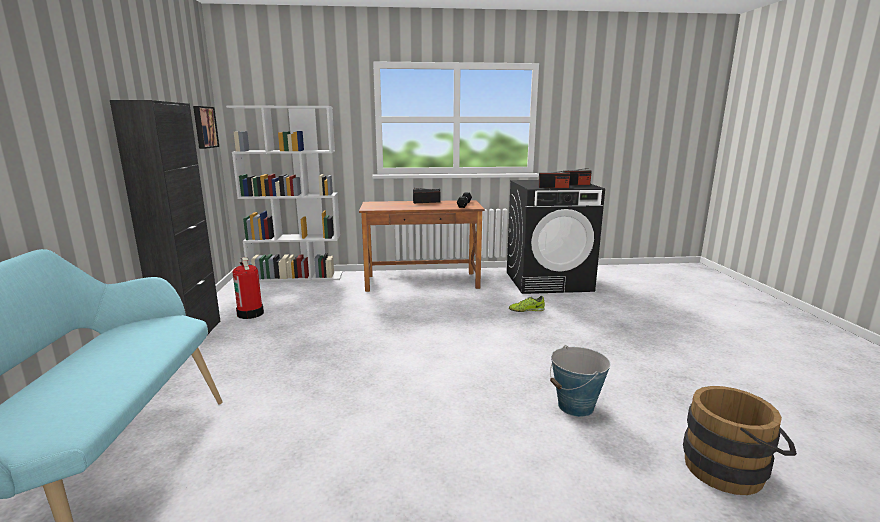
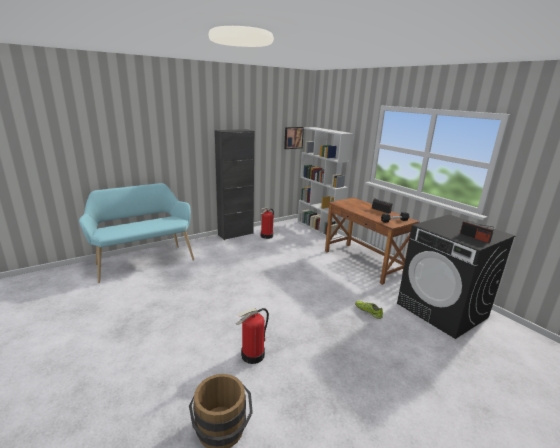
camera: 60 degrees right, 5 degrees up
(553, 187) = (437, 231): radio -> none
(576, 406) = (253, 355): bucket -> fire extinguisher

